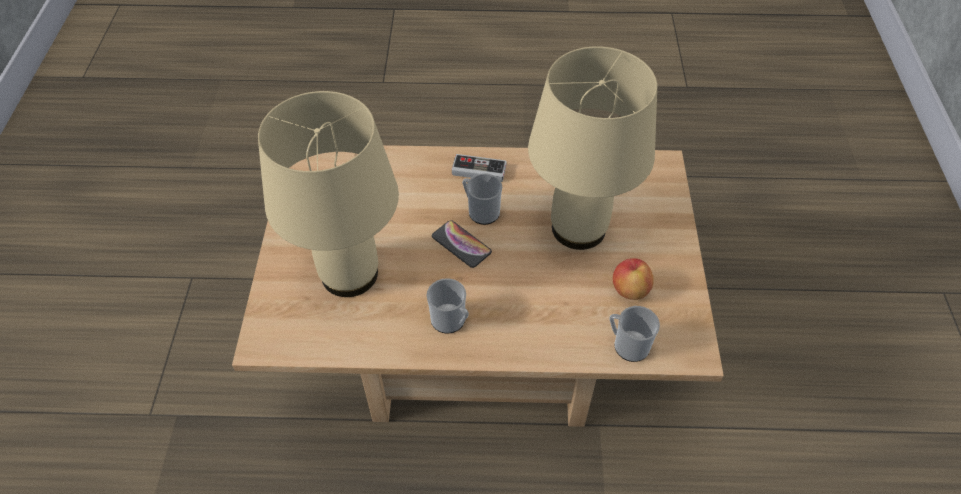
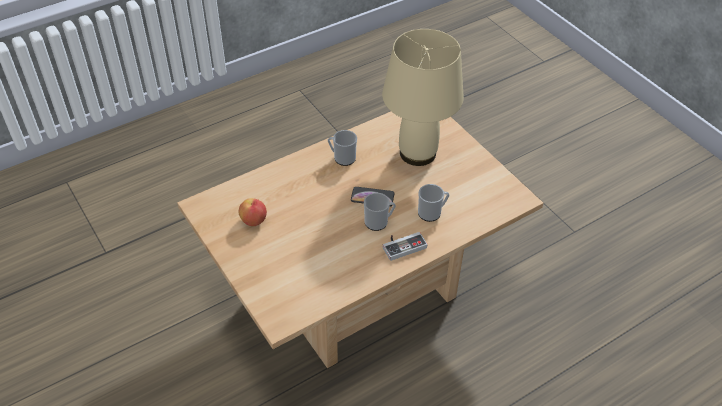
camera: 145 degrees right, 5 degrees down
(577, 229) = (310, 241): beige table lamp -> none
(627, 345) = (238, 191): mug -> mug (432, 213)

